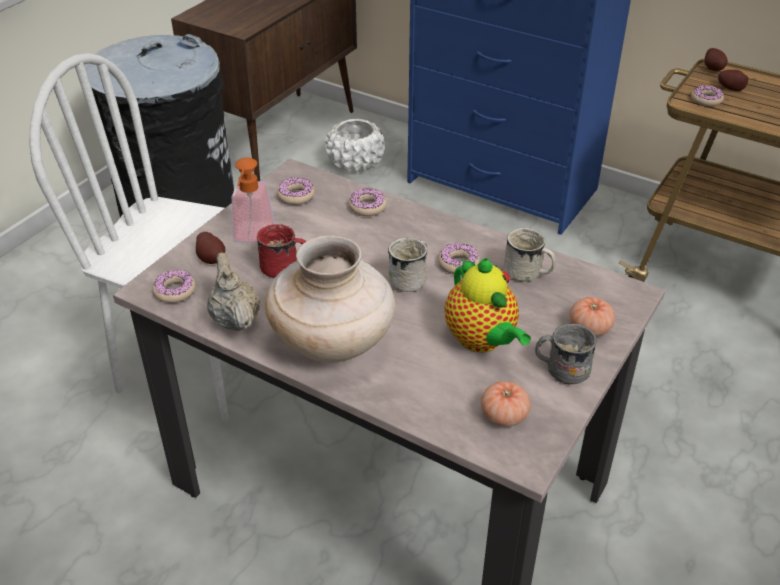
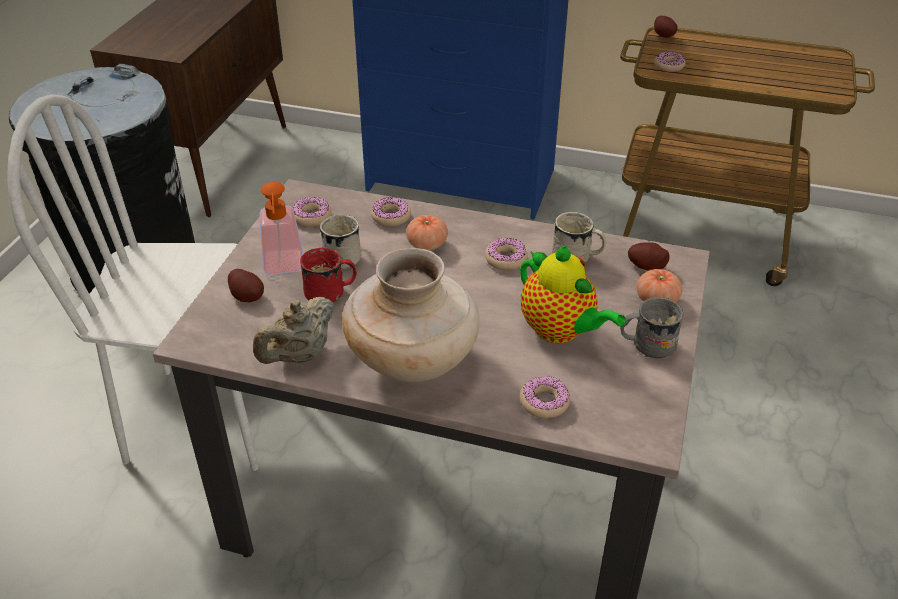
camera: 15 degrees left, 0 degrees up
(174, 291) = (221, 338): donut -> donut (544, 402)
(235, 319) = (299, 355): beige teapot -> beige teapot turned 105 degrees counterclockwise
(356, 163) = (306, 179): white planter -> none
(411, 278) = (465, 281): white mug -> white mug (346, 255)
(504, 415) = (611, 401): tomato -> tomato (427, 244)
(730, 88) = (686, 52): potato -> potato (646, 266)

